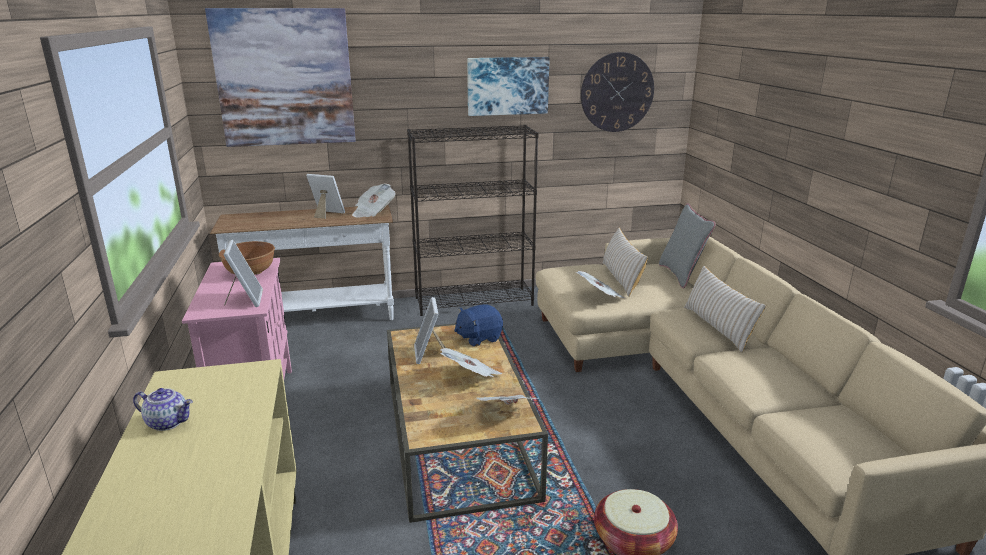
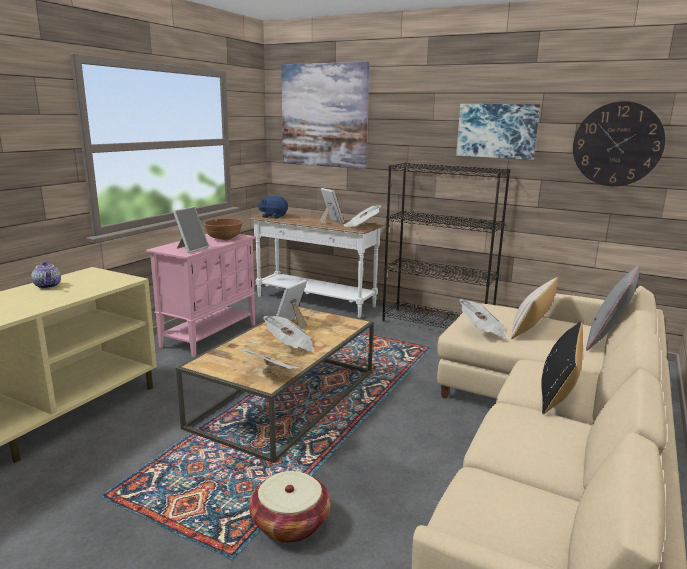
camera: 40 degrees right, 5 degrees down
(478, 338) = (341, 328): blue plush toy -> blue plush toy (273, 216)
(717, 327) = (558, 388): beige pillow -> black pillow

